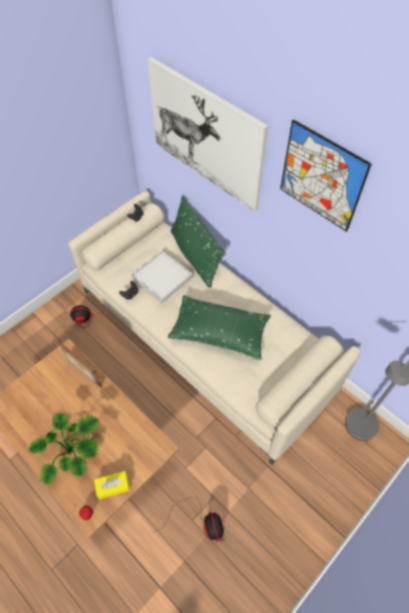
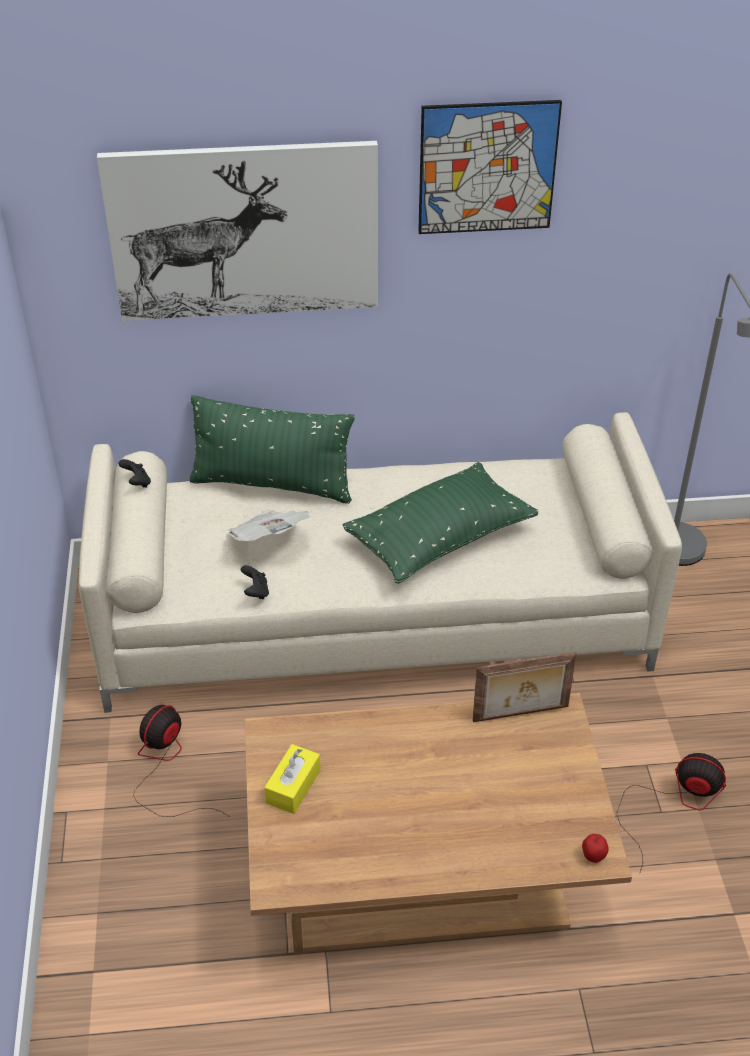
camera: 50 degrees left, 15 degrees down
(74, 454) = (474, 822): potted plant -> none
(84, 374) = (337, 733): picture frame -> picture frame (521, 715)
(113, 486) = (574, 801): yellow tissue box -> yellow tissue box (293, 786)
(162, 278) = (269, 540): white tray -> newspaper

